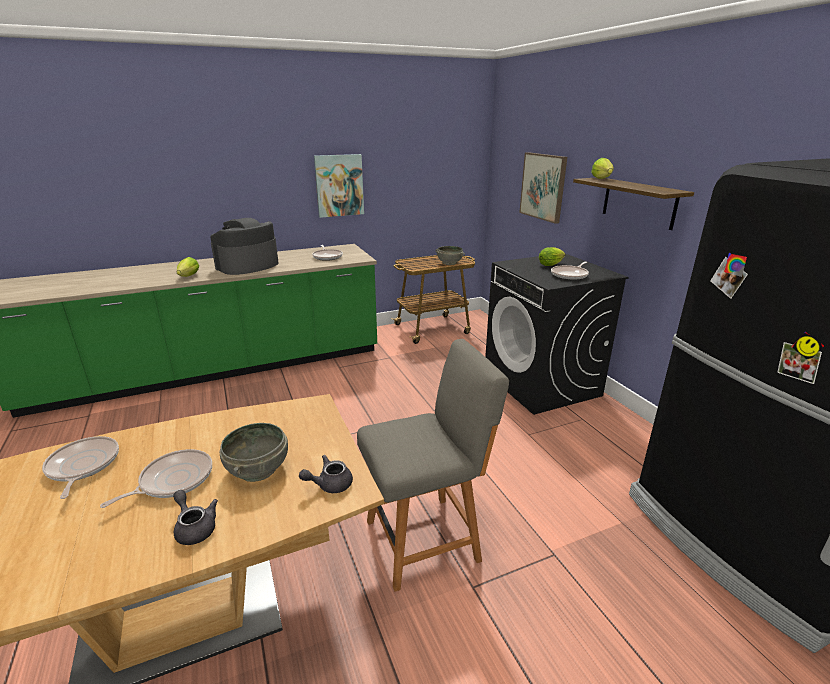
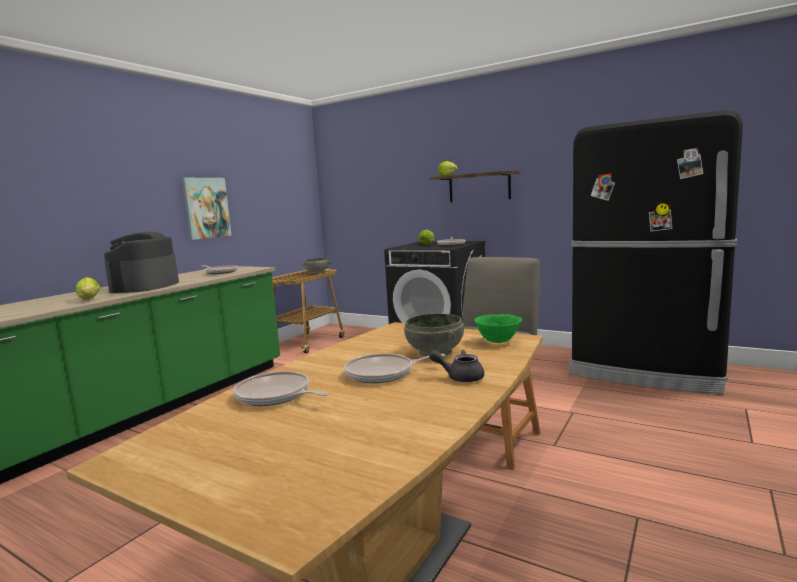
camera: 35 degrees left, 15 degrees down
(173, 480) = (383, 373): frying pan -> frying pan turned 105 degrees counterclockwise
(329, 484) = (498, 341): grey teapot -> green bowl
(543, 186) = (386, 196): picture -> none

